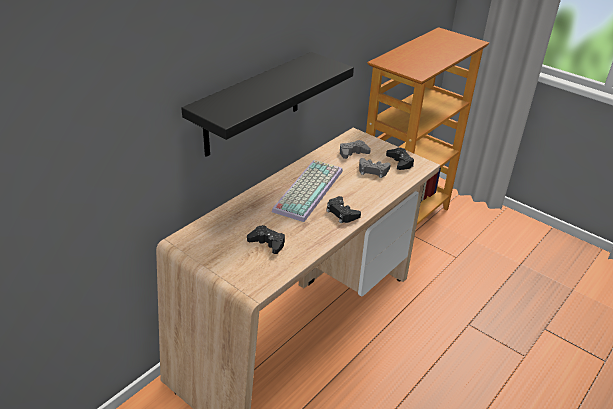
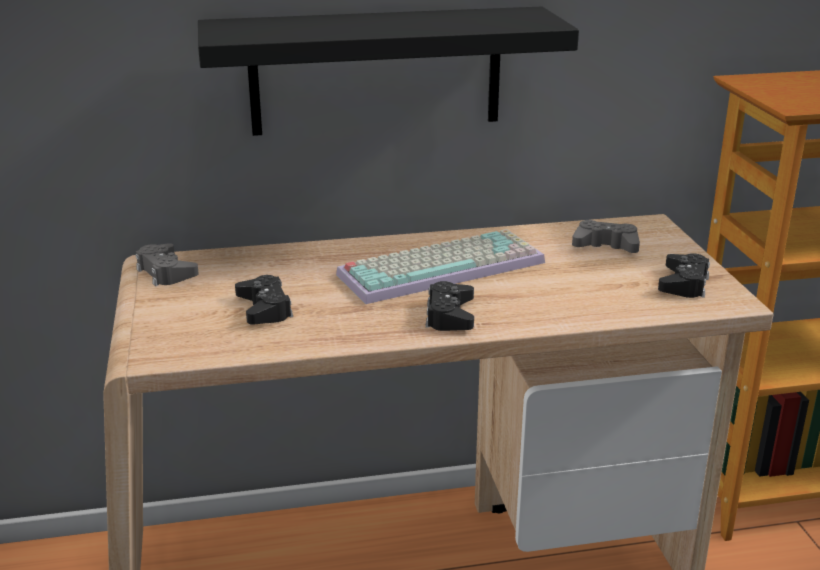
camera: 40 degrees right, 10 degrees down
(373, 171) = (606, 279): grey game controller -> grey game controller (166, 272)

